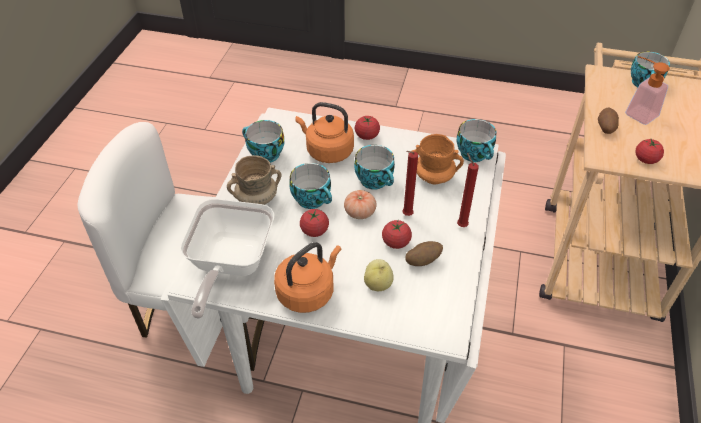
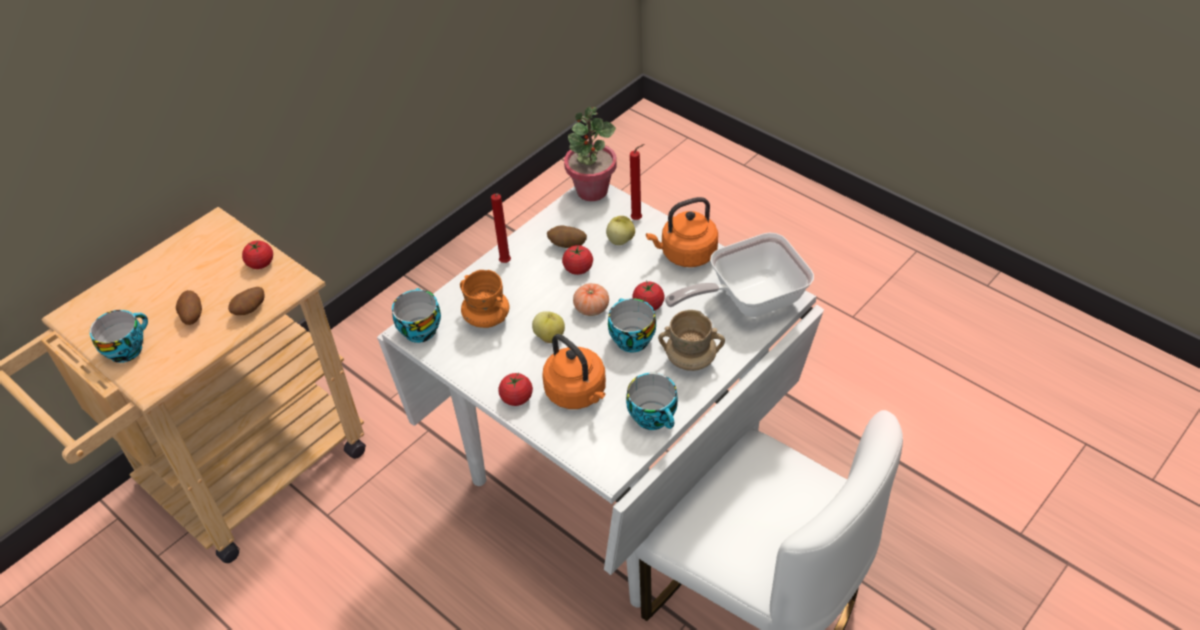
camera: 150 degrees left, 0 degrees up
(229, 265) = (748, 300): frying pan -> frying pan turned 150 degrees counterclockwise
(376, 180) = (550, 336): cup -> apple
(406, 215) = (549, 289): red candle -> red candle (638, 219)
(447, 333) = (592, 191): none -> potted plant
(636, 112) = (192, 316): soap dispenser -> potato

